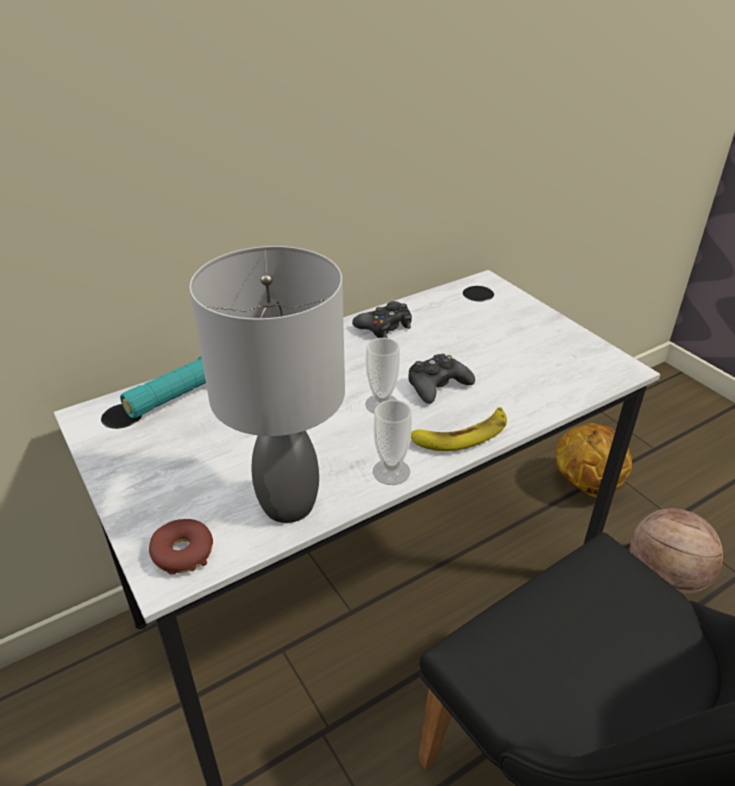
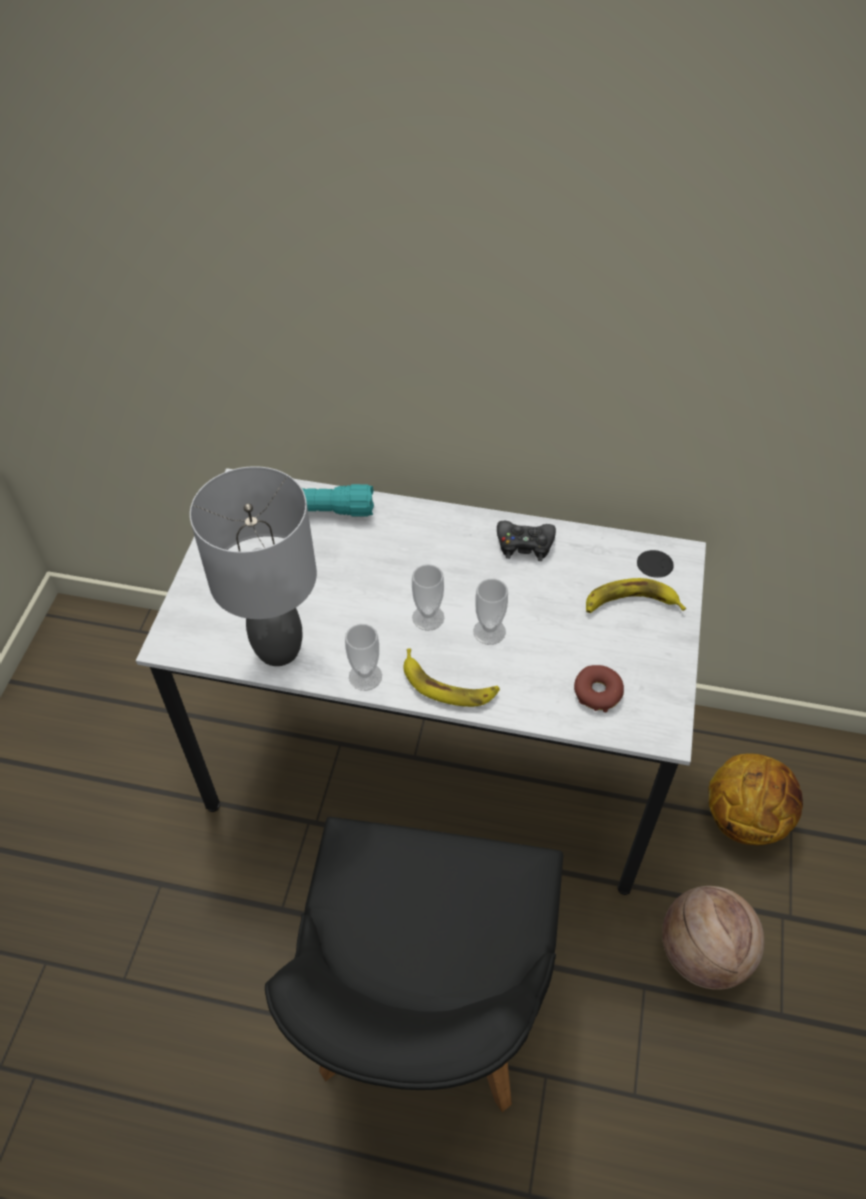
camera: 45 degrees right, 15 degrees up
(183, 553) = (190, 635): donut -> donut (597, 692)
(437, 385) = (489, 631): black game controller -> cup
(497, 319) = (630, 603): none -> banana

